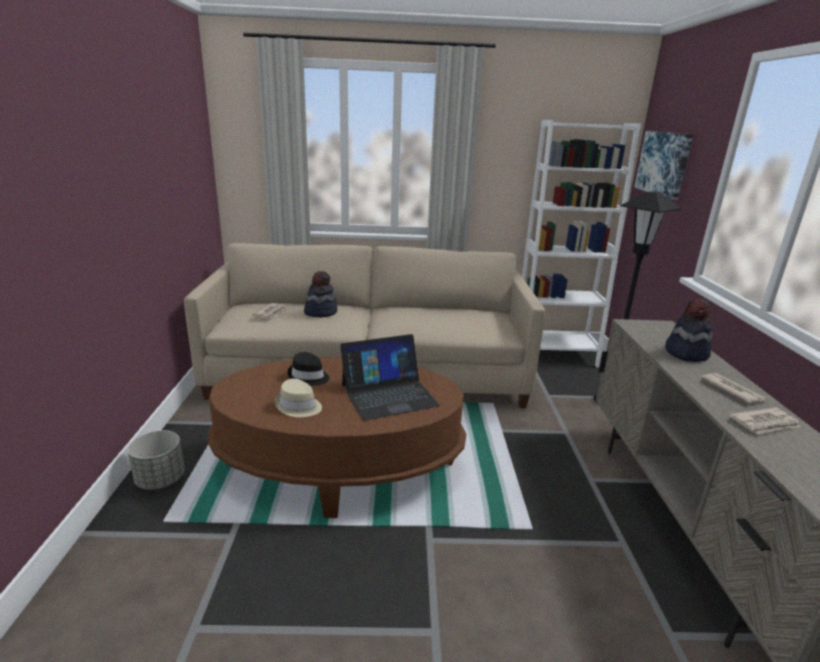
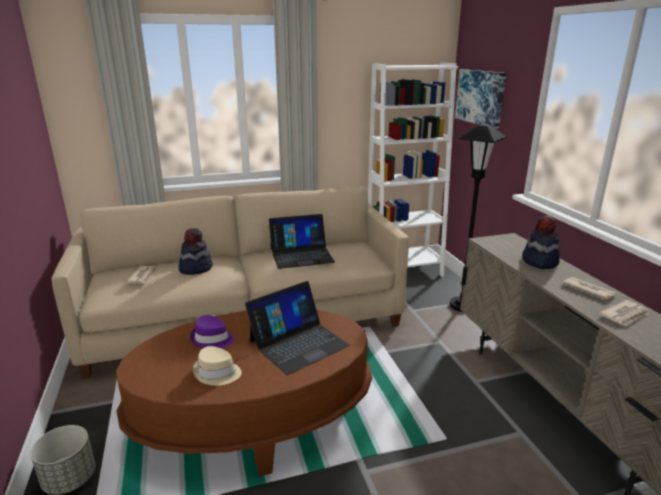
camera: 15 degrees left, 0 degrees up
(308, 377) = (212, 339): black hat -> purple hat
(429, 315) = (301, 255): none -> laptop

